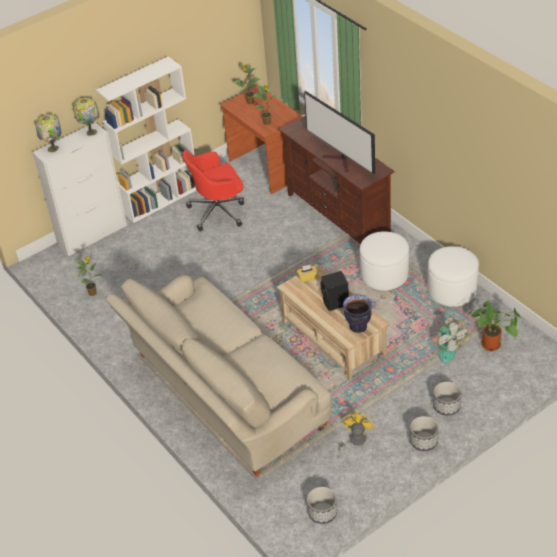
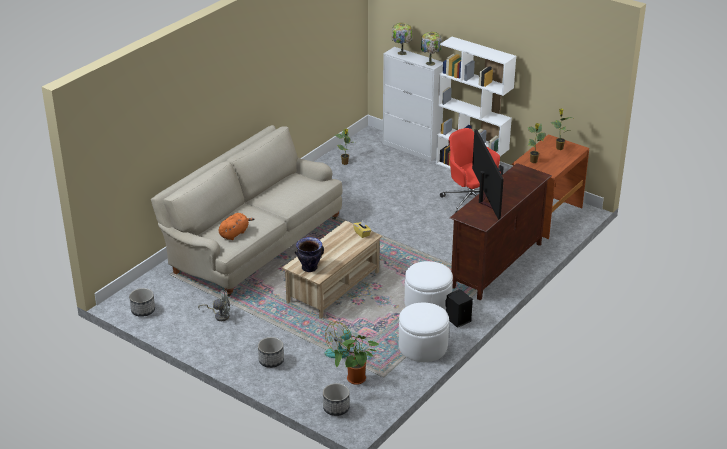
camera: 70 degrees right, 10 degrees down
(282, 375) = (234, 233): none -> orange plush toy
(335, 303) = (335, 252): black speaker -> black speaker (457, 320)
(341, 161) = (485, 201): television -> television turned 135 degrees clockwise
(354, 441) = (219, 315): yellow fan -> grey fan
(423, 441) = (227, 352): planter -> planter (336, 408)

